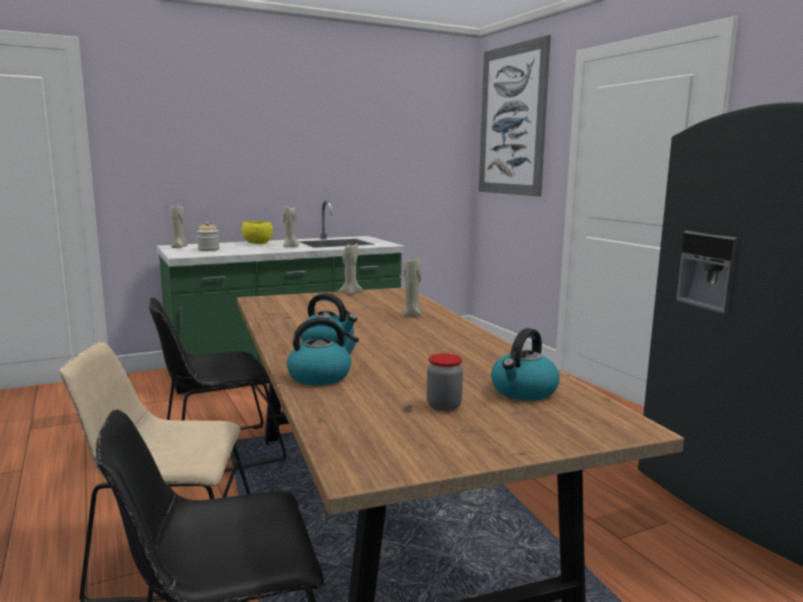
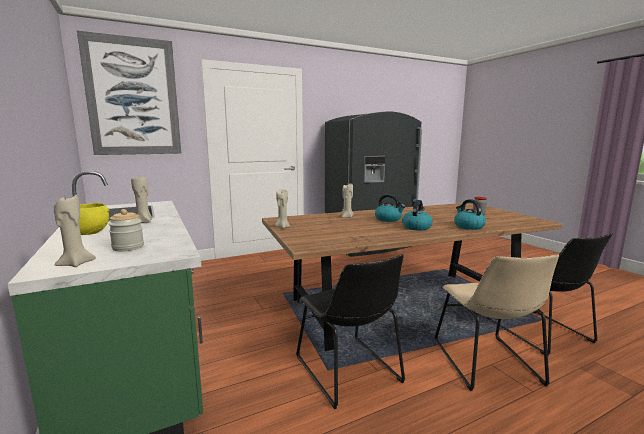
camera: 90 degrees left, 0 degrees up
(523, 391) = (452, 209): kettle -> kettle (388, 219)

